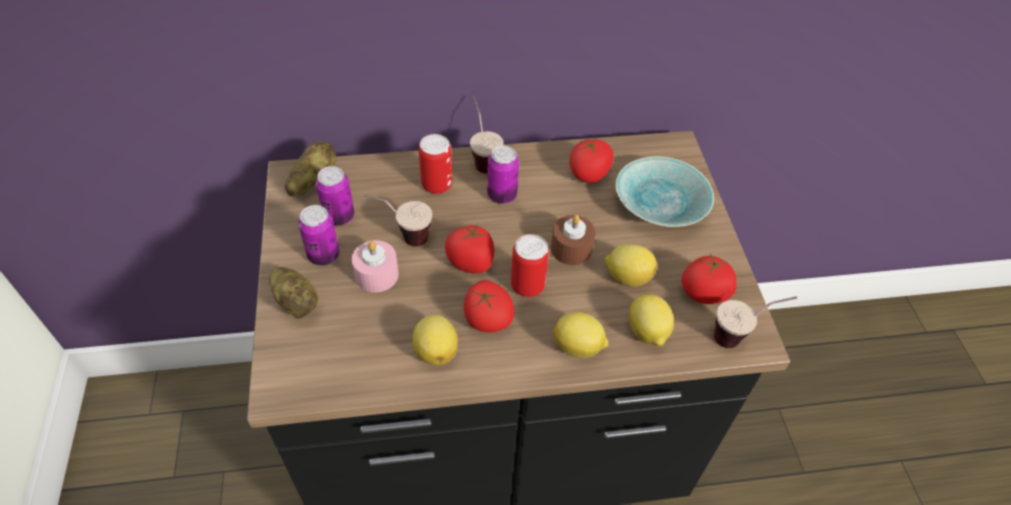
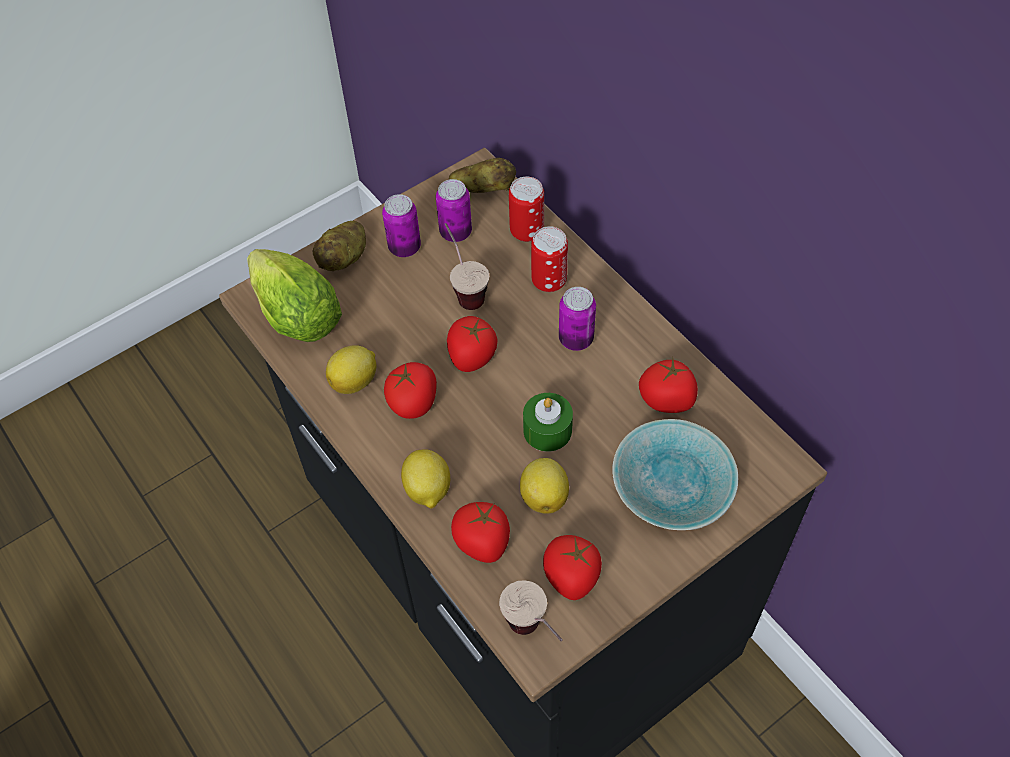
camera: 65 degrees right, 5 degrees up
(323, 365) = (294, 312): none -> lettuce
(376, 275) = (409, 295): pink candle -> none
(482, 157) = (616, 297): cup -> none
(527, 286) = (473, 415): can -> can (526, 231)
(571, 248) = (547, 430): brown candle -> green candle
(647, 332) = (483, 542): lemon -> tomato

